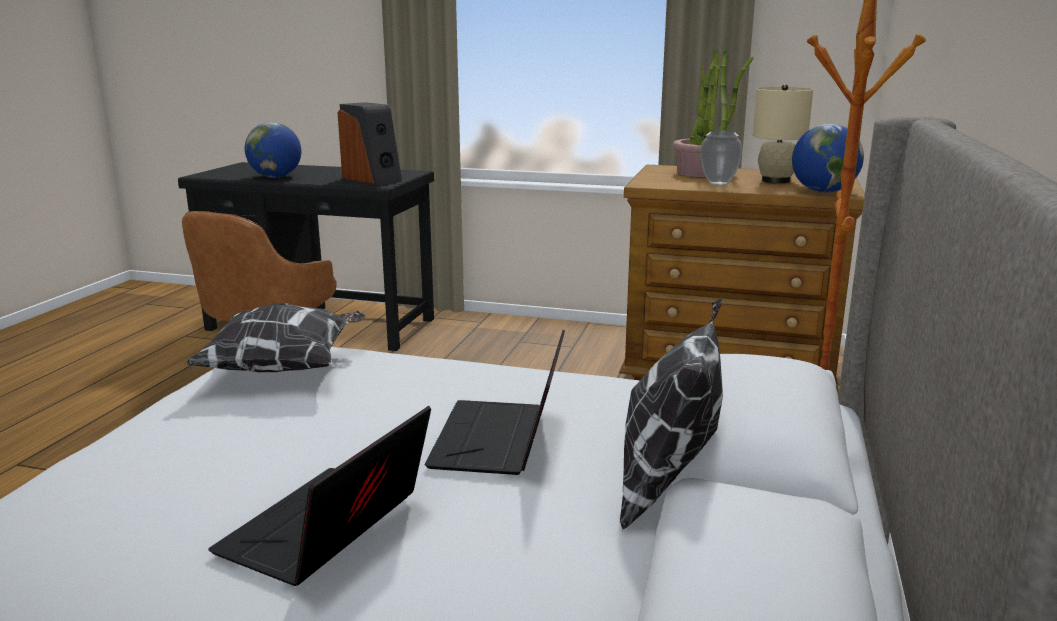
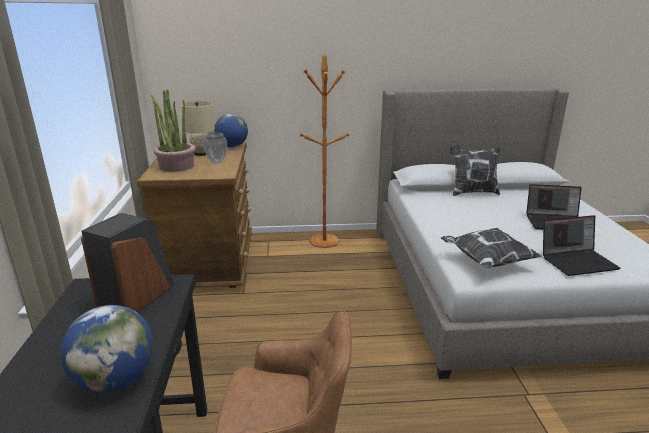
camera: 110 degrees left, 5 degrees up
(500, 440) = (481, 211): laptop -> laptop (577, 261)

